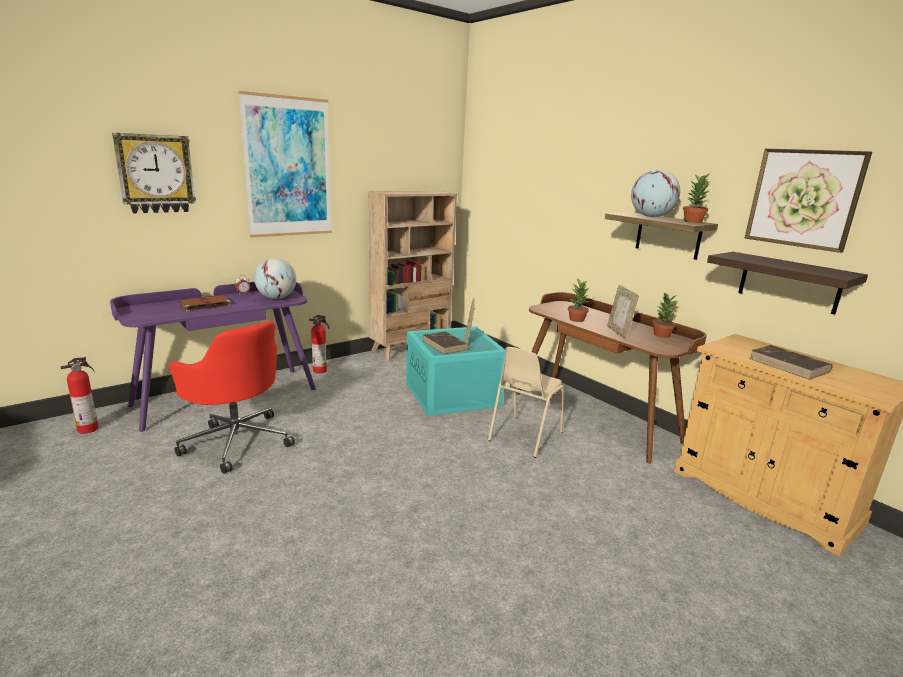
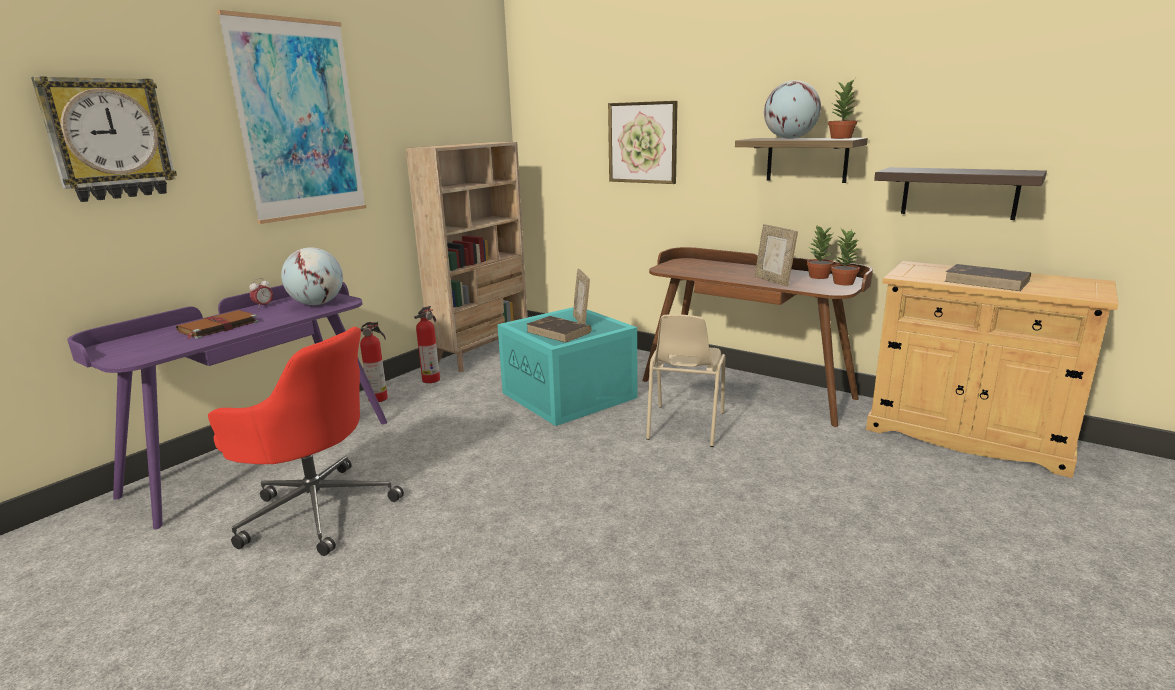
camera: 15 degrees left, 0 degrees up
(89, 428) = (66, 543): fire extinguisher -> fire extinguisher (432, 379)
(576, 319) = (715, 274): potted plant -> potted plant (843, 283)
(803, 198) = (966, 96): picture -> picture (642, 142)

